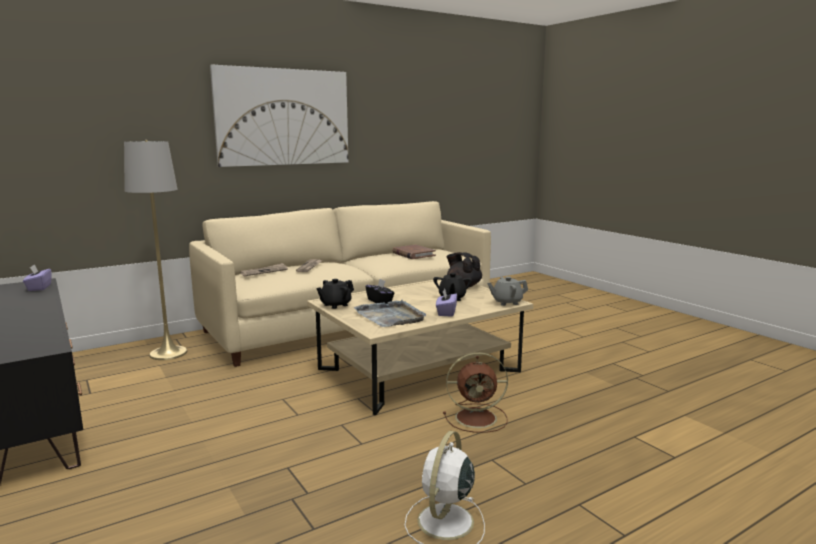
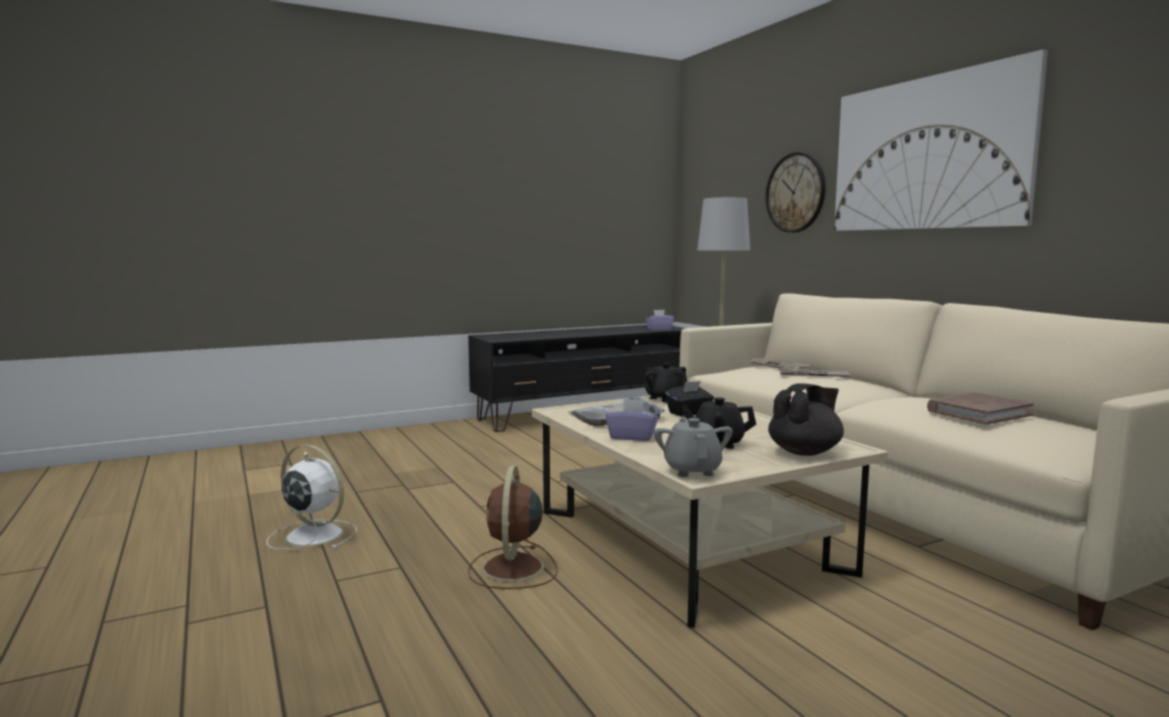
camera: 95 degrees right, 5 degrees down
(164, 135) = (795, 193): none -> wall clock

